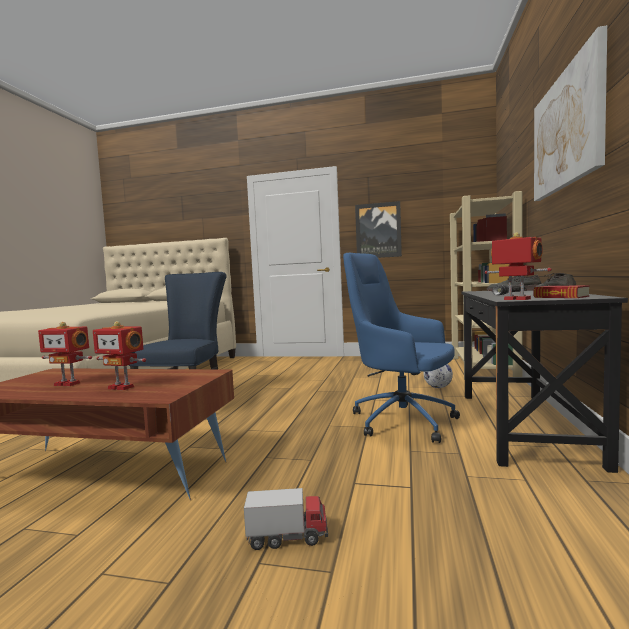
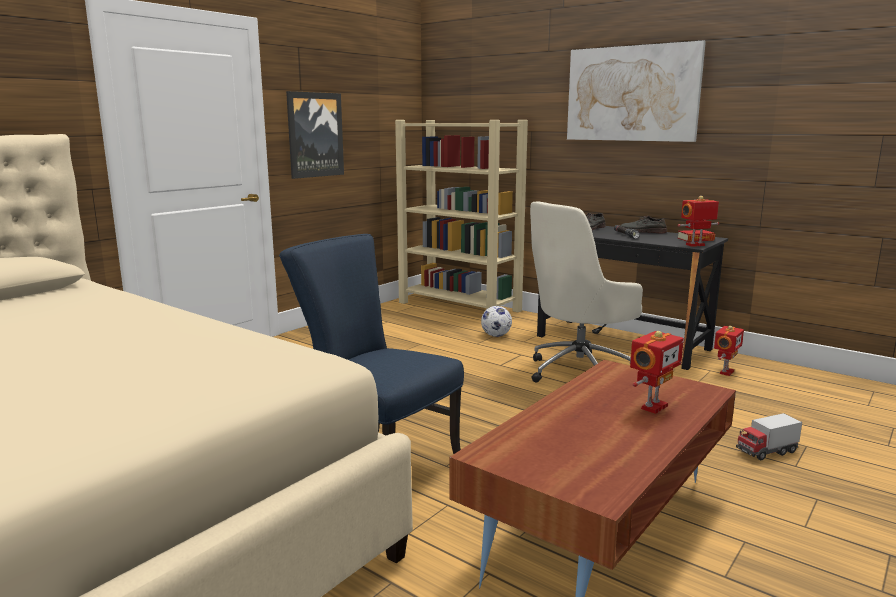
camera: 65 degrees left, 10 degrees up
(68, 384) = (604, 435): toy robot -> toy robot (725, 372)
(288, 537) = (766, 452): toy truck -> toy truck turned 135 degrees counterclockwise
(402, 422) = (578, 371): blue office chair -> beige office chair

